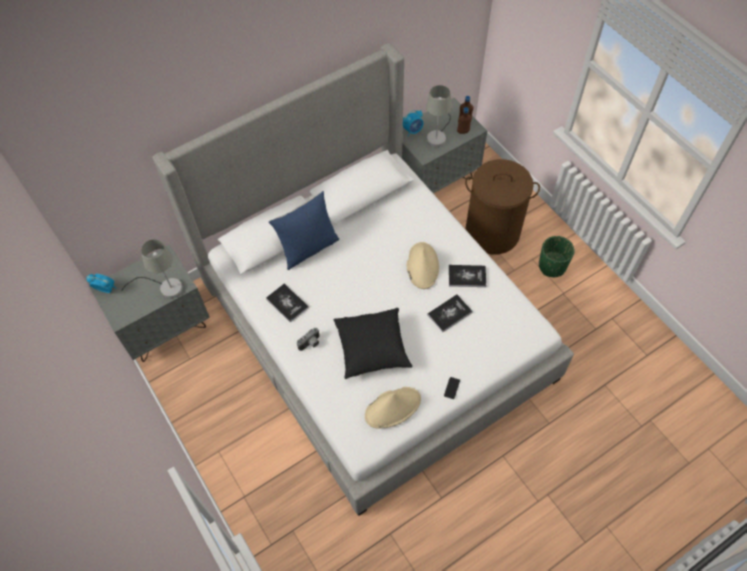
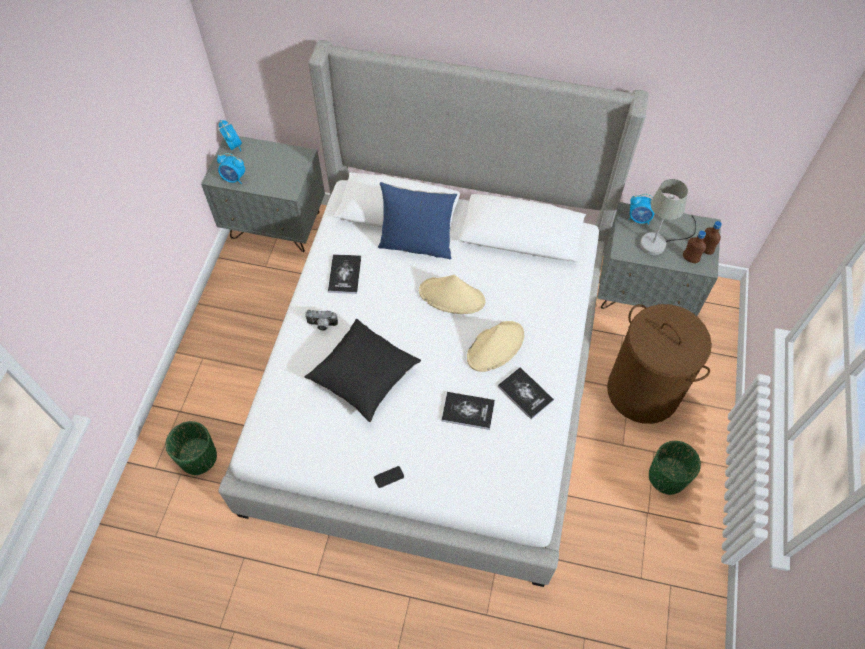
camera: 45 degrees right, 0 degrees up
(135, 309) = (234, 179): none -> alarm clock
(165, 288) = (274, 181): grey table lamp -> none
(292, 509) = (199, 458): none -> green planter
(393, 407) = (319, 442): beige hat -> beige hat (452, 296)

